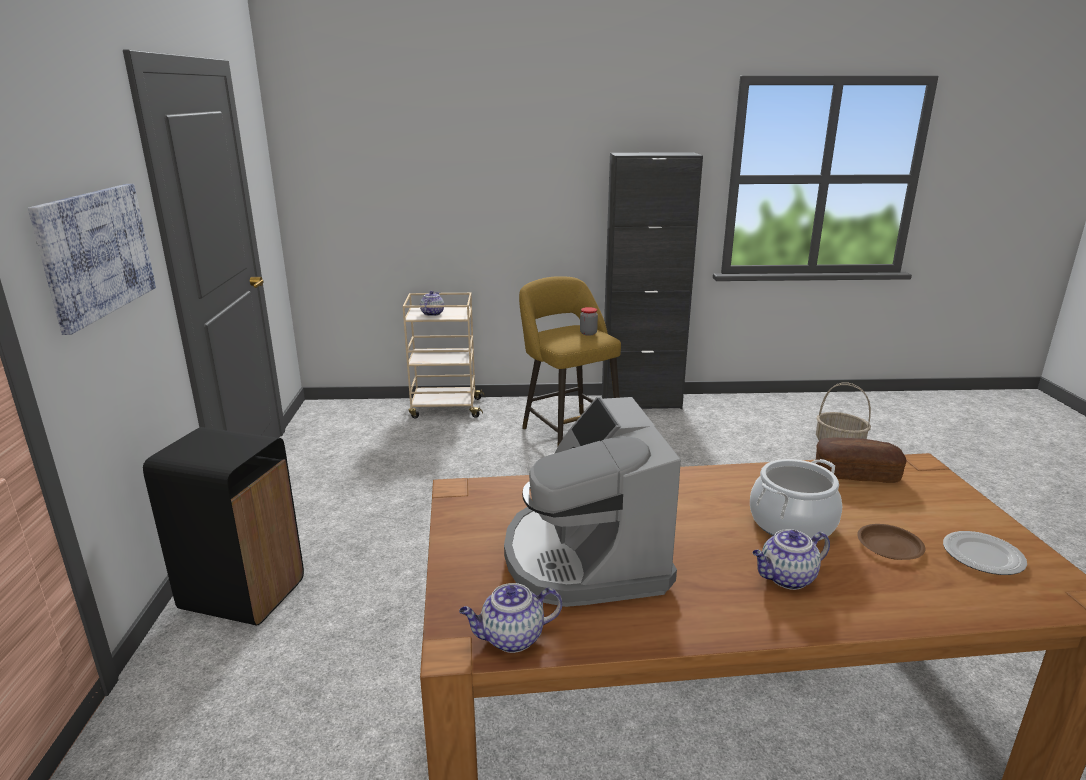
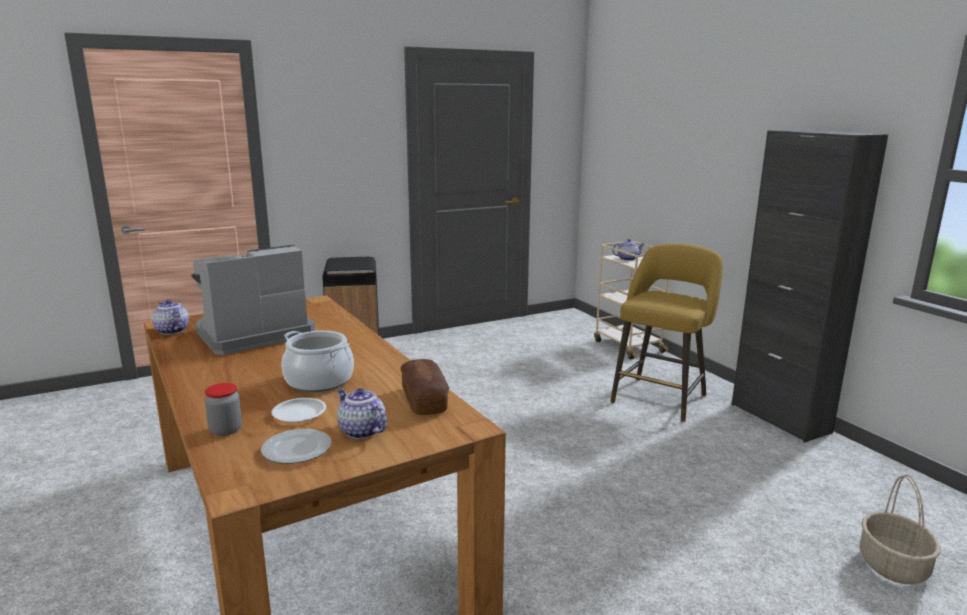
camera: 65 degrees right, 5 degrees down
(96, 253) = (336, 147): picture -> none
(588, 333) = (679, 302): jar -> jar (226, 430)
(786, 578) = (242, 383): teapot -> teapot (361, 431)
(889, 546) = (299, 413): brown plate -> white plate

